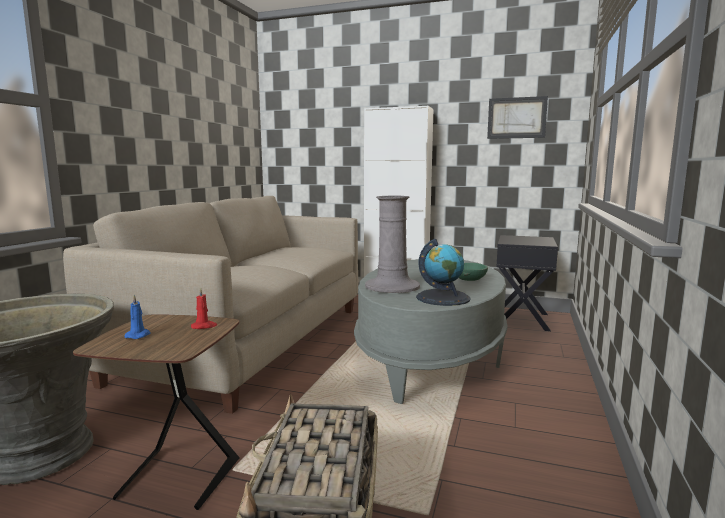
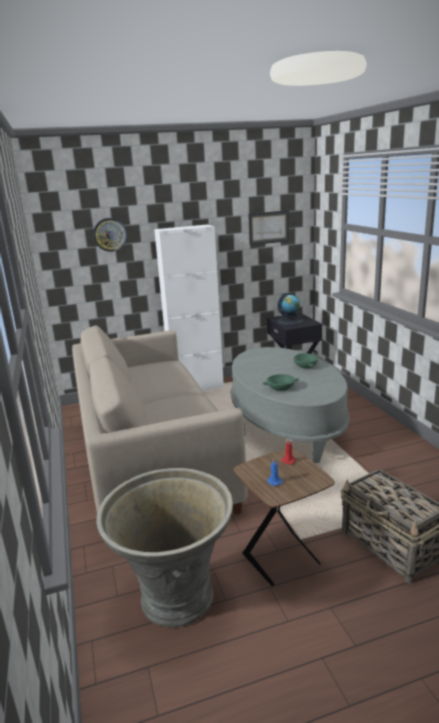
camera: 35 degrees left, 10 degrees up
(329, 116) = (109, 234): none -> wall clock
(392, 286) = (280, 388): grey vase -> green bowl
(443, 298) = (324, 388): globe -> globe (290, 321)

